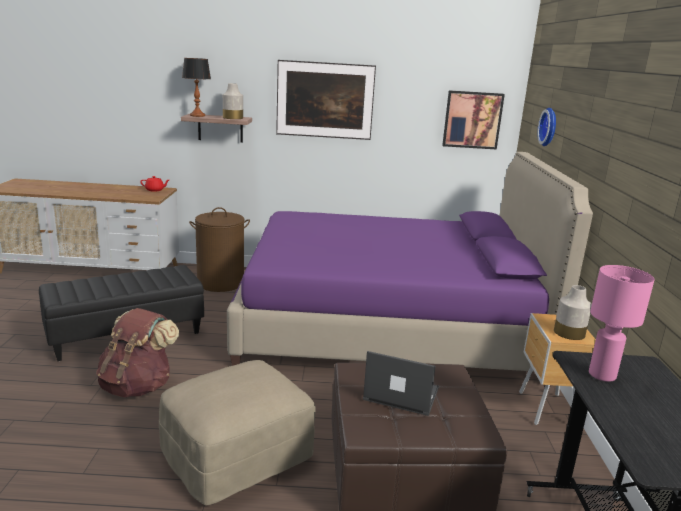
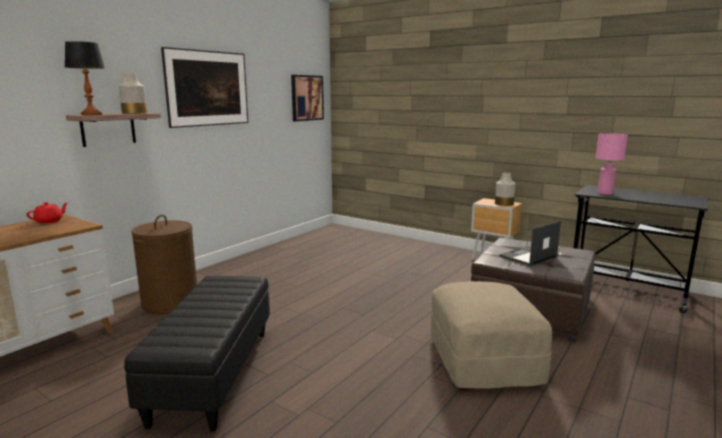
camera: 55 degrees left, 5 degrees down
(138, 386) = (331, 386): brown backpack -> none
(385, 325) = (349, 266): purple bed -> none
(550, 127) = (389, 92): wall clock -> none

